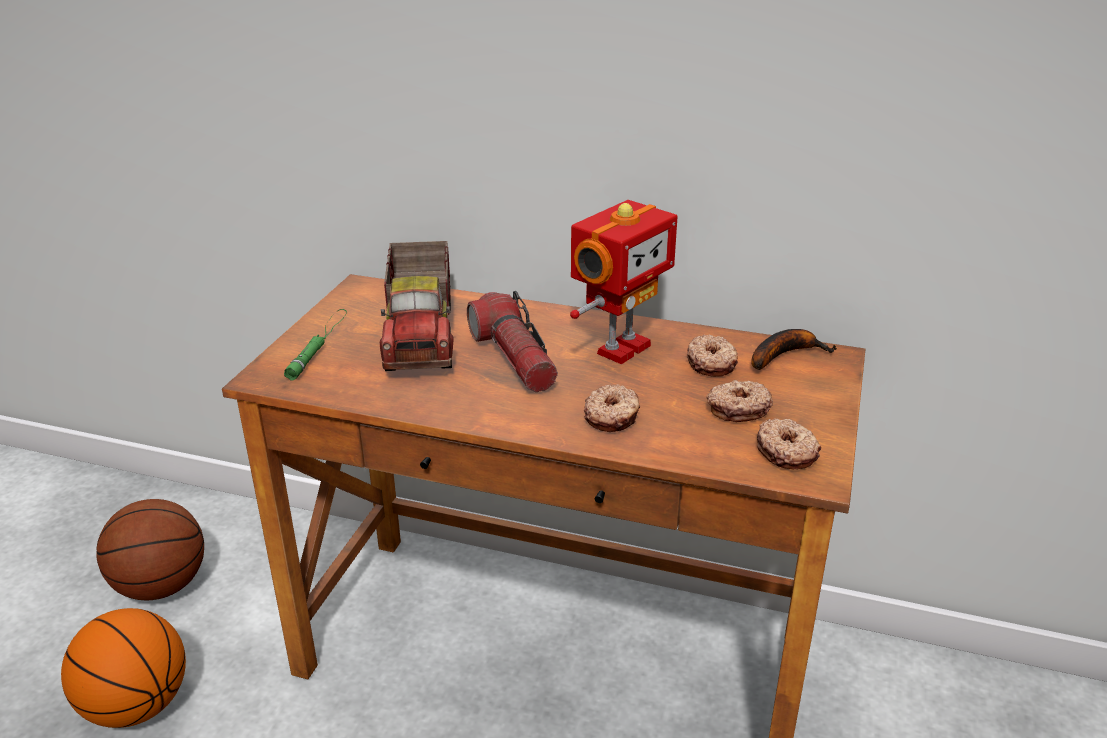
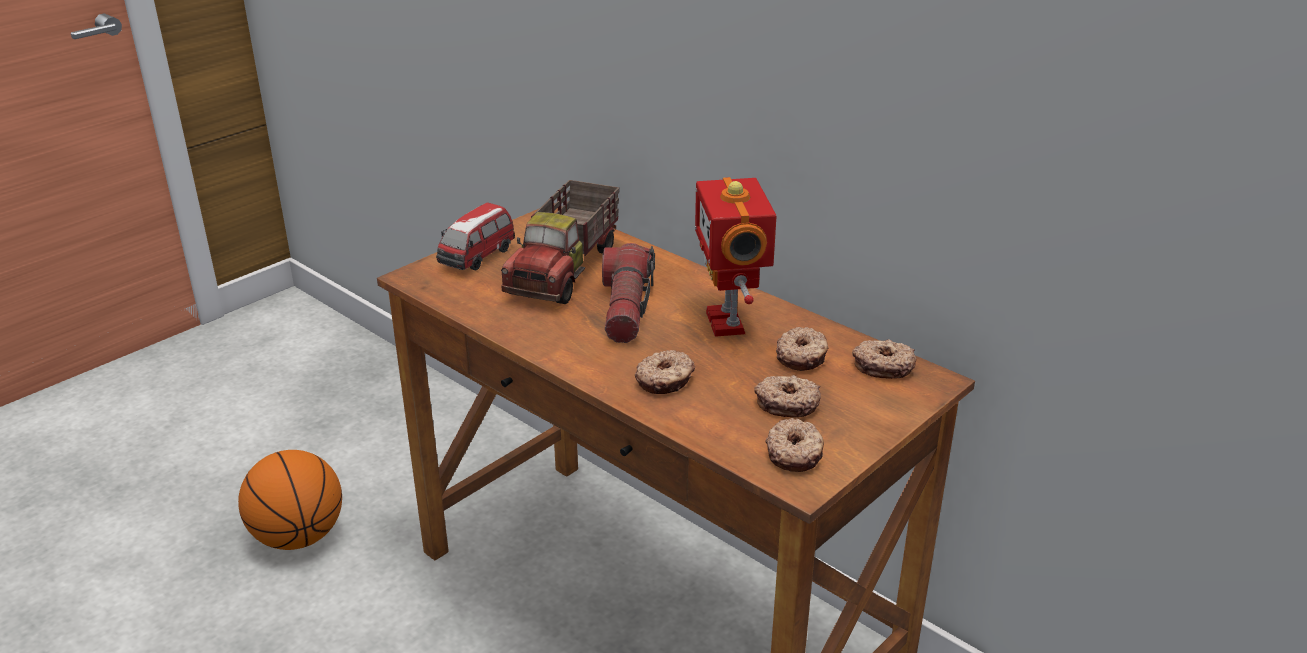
camera: 25 degrees right, 0 degrees up
(160, 586) = (365, 448): basketball -> none
(319, 343) = (477, 258): green flashlight -> toy car
(620, 348) = (729, 322): toy robot -> toy robot turned 105 degrees clockwise
(785, 354) = (883, 366): banana -> donut

